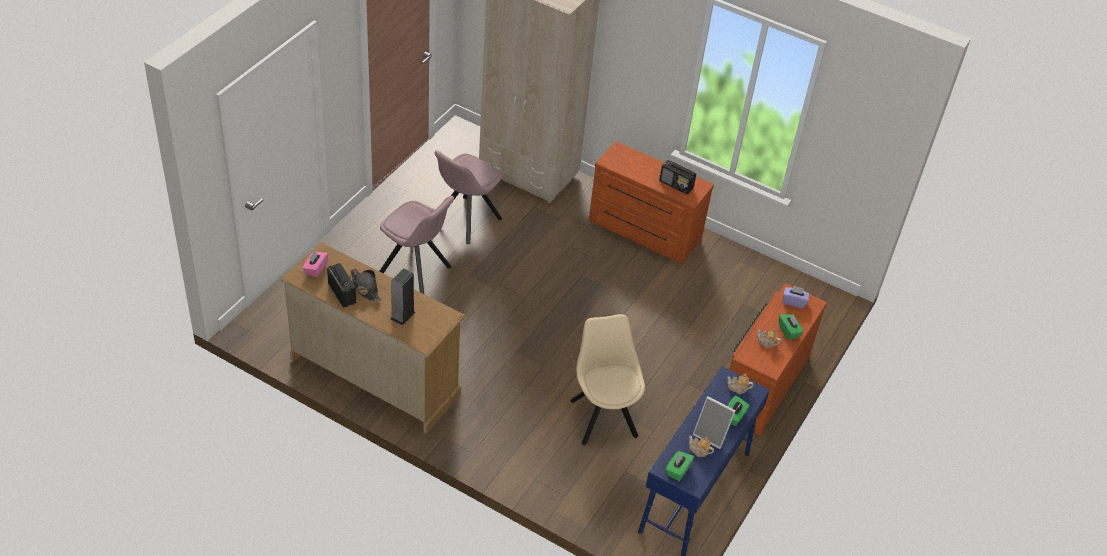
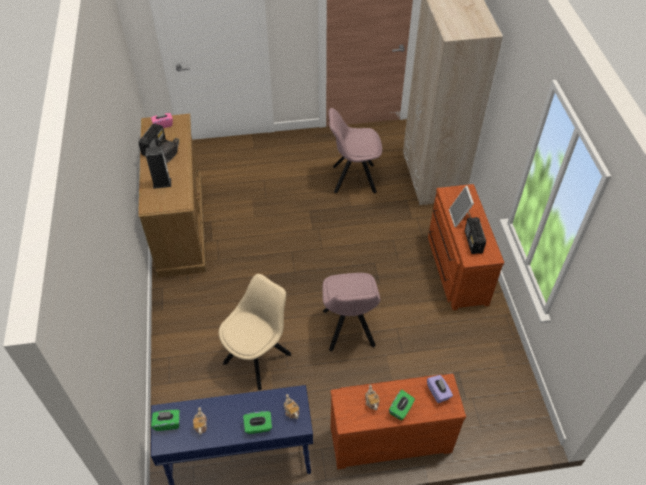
camera: 55 degrees right, 5 degrees up
(416, 270) = (285, 185): pink chair -> pink chair (349, 328)
(711, 434) = (225, 423): picture frame -> picture frame (460, 218)

